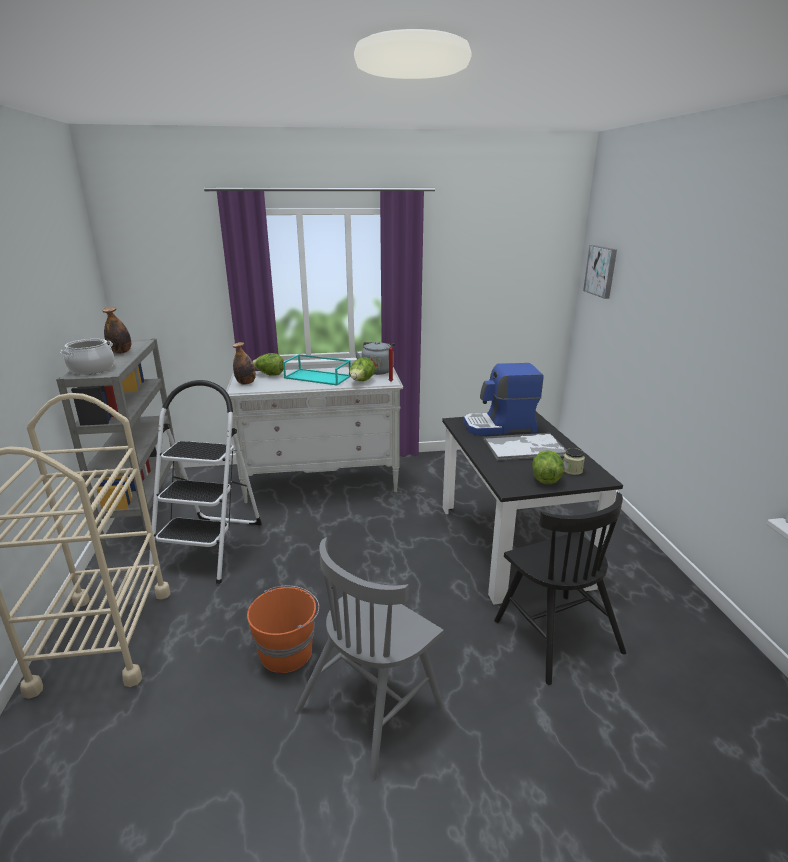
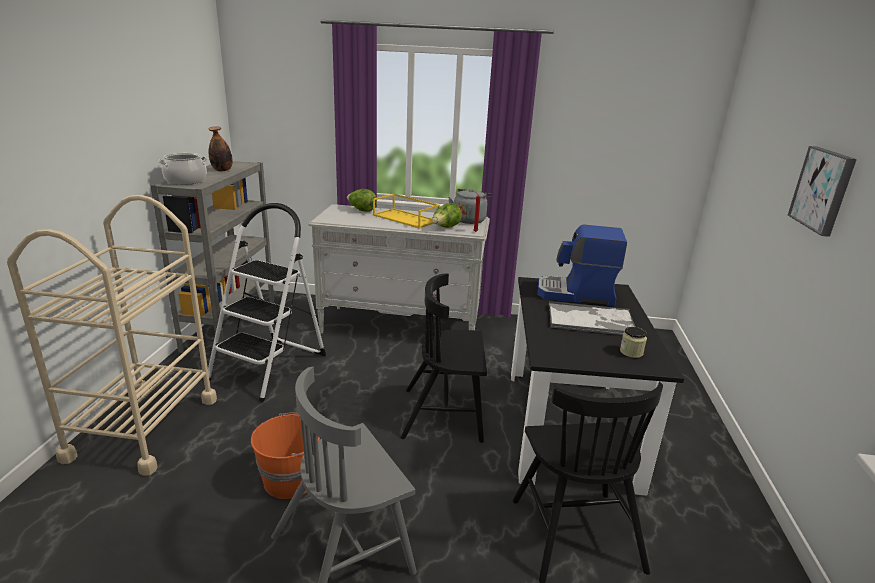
camera: 15 degrees right, 0 degrees up
(246, 383) = (334, 215): bottle -> none
(318, 377) = (406, 218): turquoise tray -> yellow tray
(404, 556) = (448, 414): none -> black chair
(545, 478) = (594, 355): lettuce -> none
(601, 271) = (740, 136): picture -> picture (823, 190)

